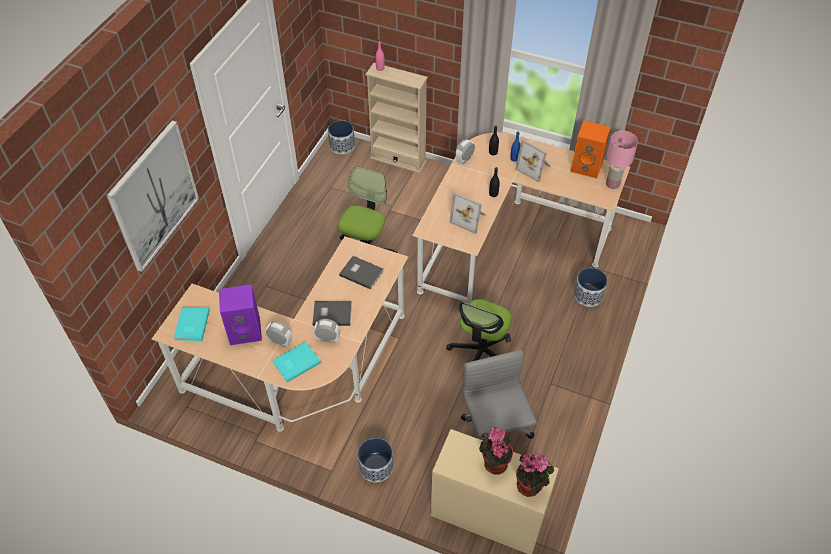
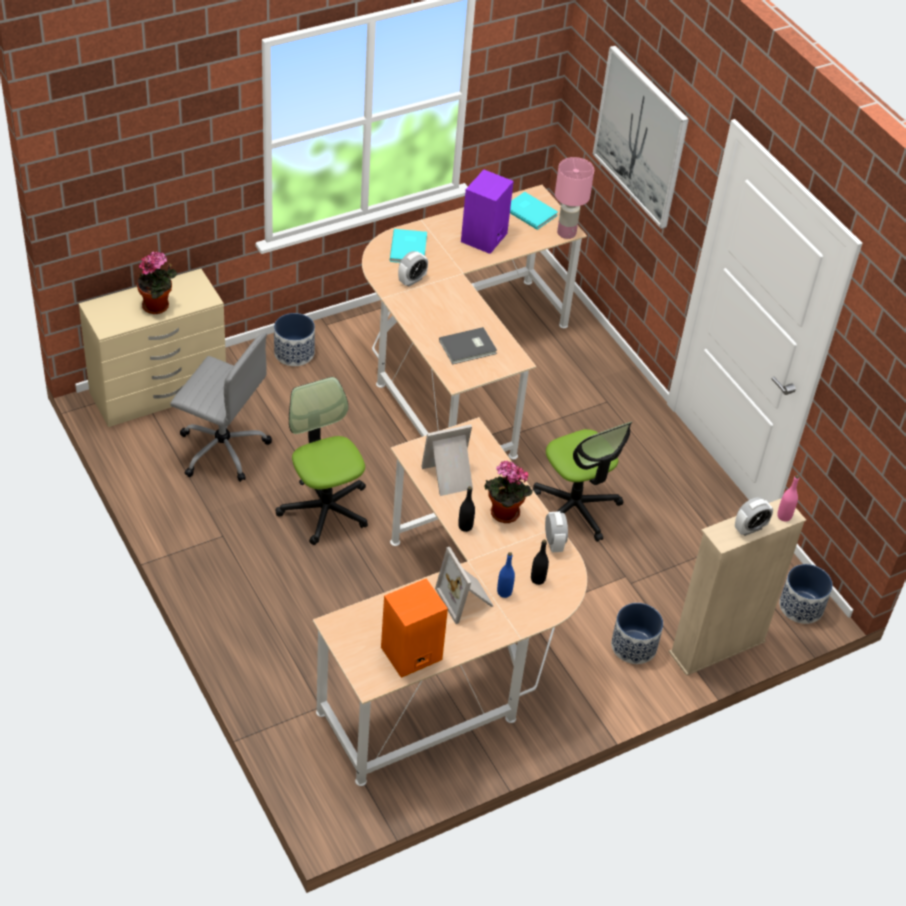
camera: 125 degrees right, 5 degrees down
(280, 341) = (445, 251): alarm clock -> alarm clock (750, 528)
(331, 313) = (439, 299): grey book -> none
(531, 486) = (109, 312): potted plant -> potted plant (503, 514)
(534, 168) = (466, 599): picture frame -> picture frame turned 105 degrees counterclockwise
(588, 295) = (287, 665): planter -> planter (633, 646)
(613, 184) = (353, 656): pink table lamp -> pink table lamp (566, 233)

